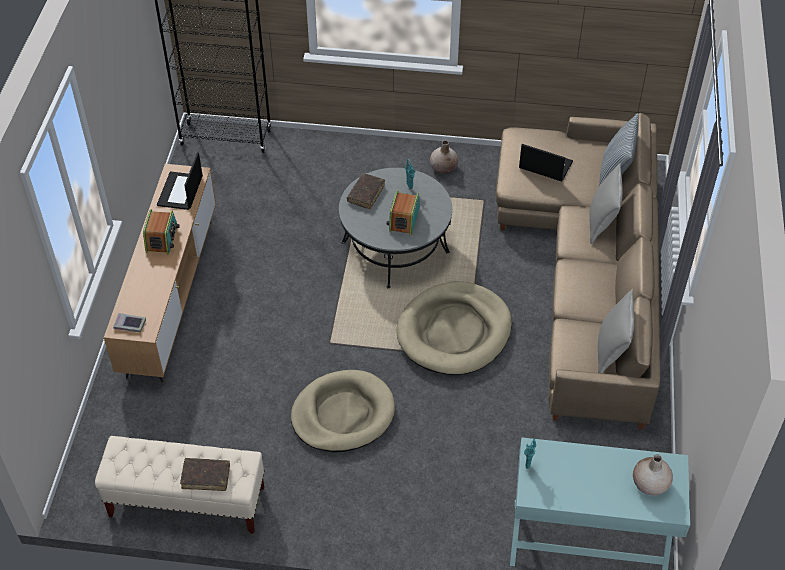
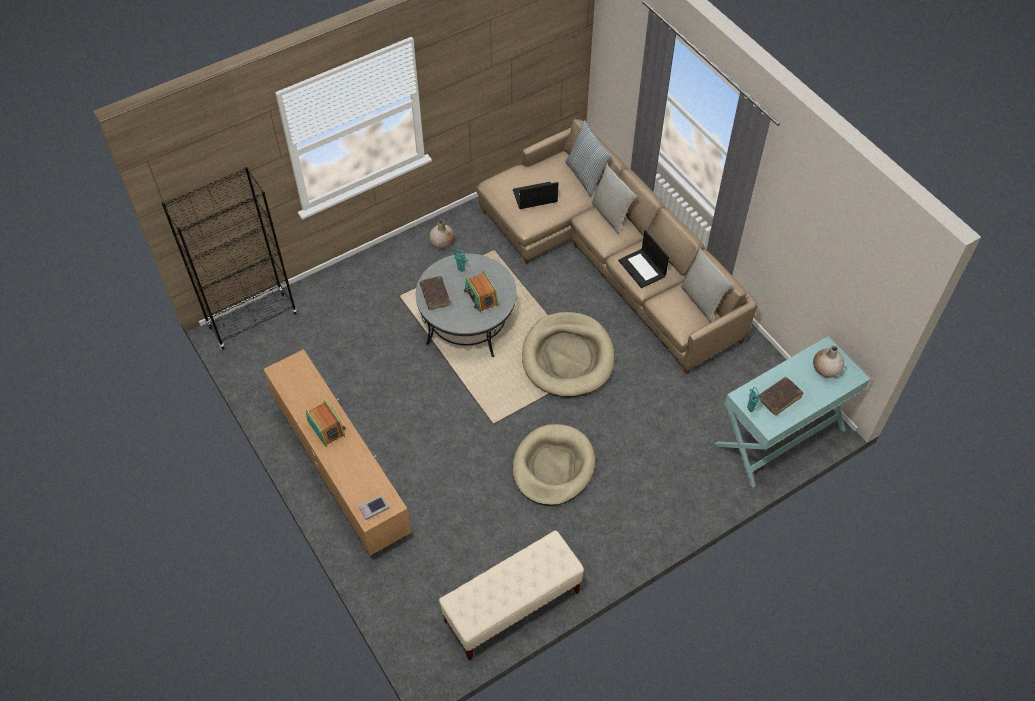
camera: 40 degrees left, 5 degrees up
(180, 191) = (300, 382): laptop -> laptop (642, 268)
(206, 477) = (539, 575): brown book -> brown book (779, 398)

